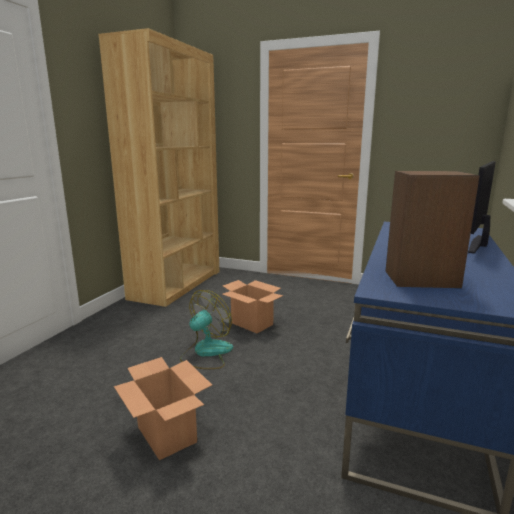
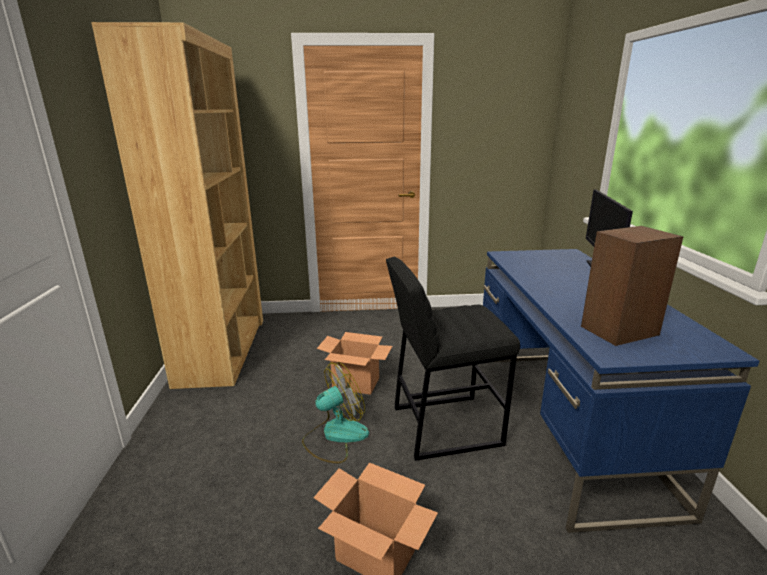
camera: 25 degrees left, 5 degrees up
(206, 353) = (335, 436): fan -> fan turned 45 degrees clockwise
(297, 369) = (443, 426): none -> black chair

